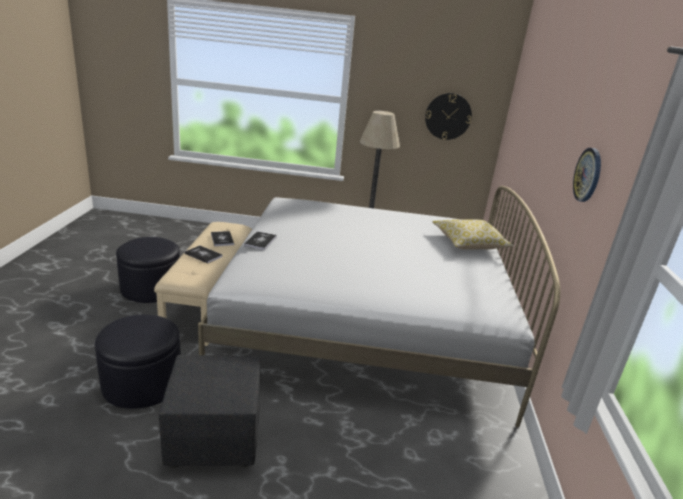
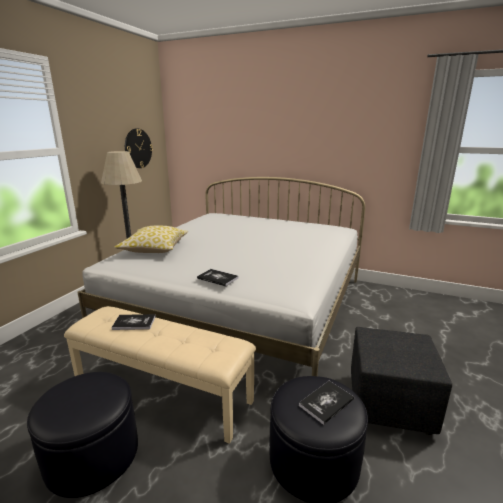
camera: 70 degrees left, 5 degrees down
(203, 255) = (170, 337): book -> book (326, 402)
(469, 243) = (247, 218): pillow -> pillow (154, 248)
(588, 175) = (347, 135): wall clock -> none

